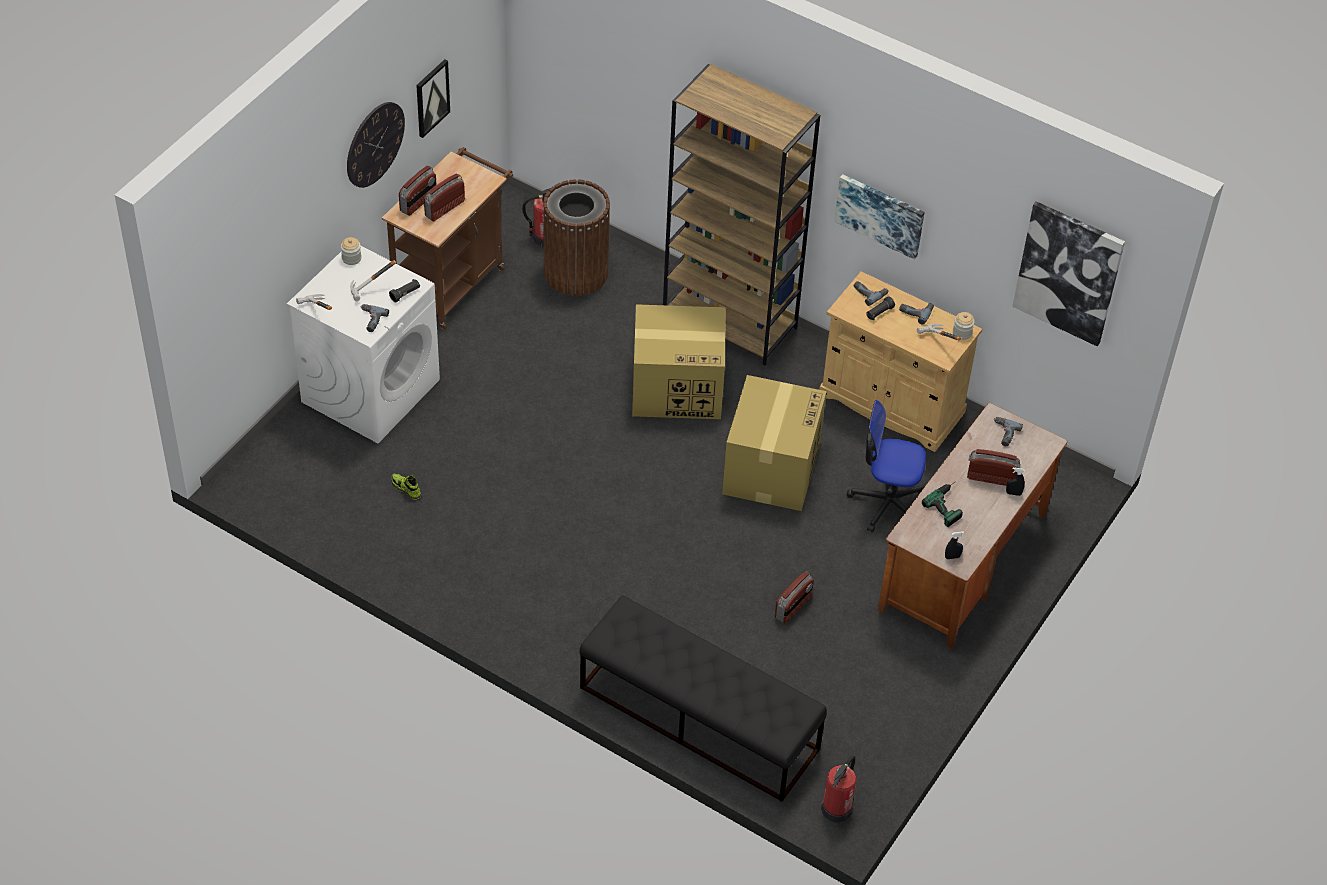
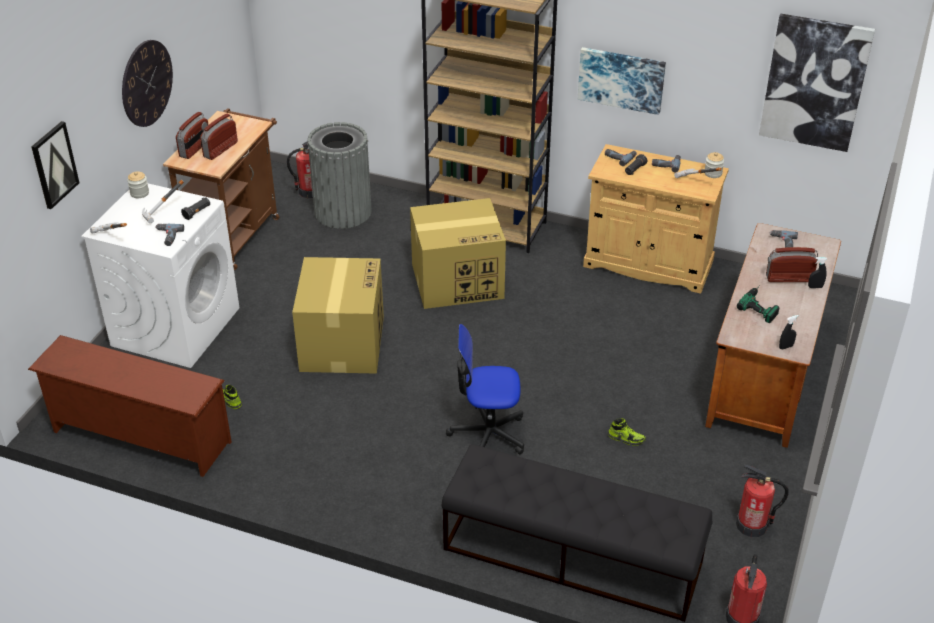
camera: 10 degrees left, 10 degrees down
(315, 514) = (139, 437): none -> brown shoe rack
(431, 97) = (193, 49): picture -> picture (54, 164)
(576, 273) = (343, 212): brown trash can -> grey trash can
(771, 467) = (562, 328): cardboard box -> cardboard box (342, 342)
(793, 607) = (626, 438): radio -> shoe
(883, 722) = (752, 525): none -> fire extinguisher
(887, 503) = (676, 339): office chair -> office chair (487, 434)

